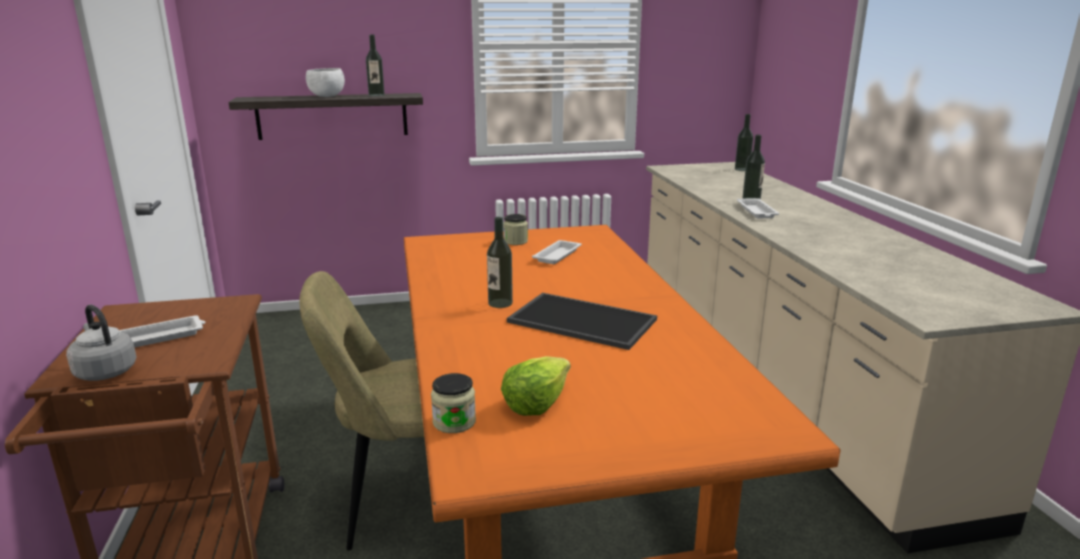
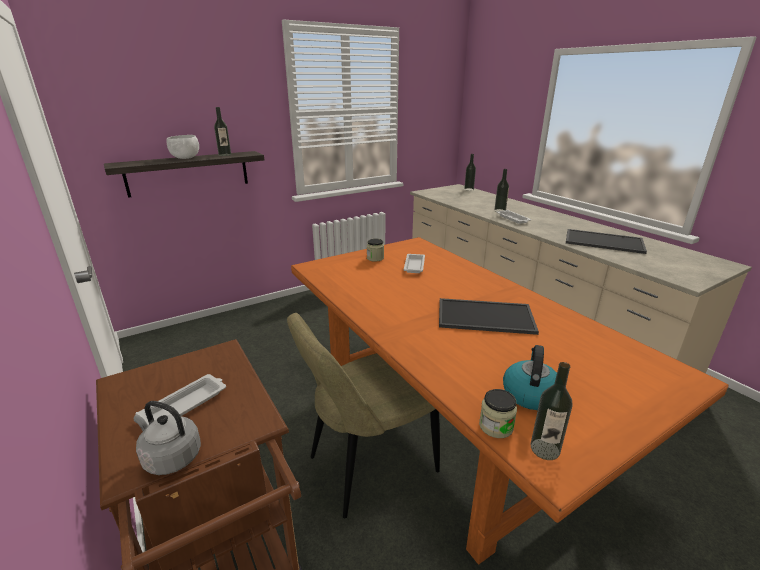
camera: 20 degrees left, 5 degrees up
(500, 303) = (418, 311): bottle -> bottle (545, 449)
(536, 403) = (530, 393): lettuce -> kettle
(866, 253) = (604, 241): none -> tray

